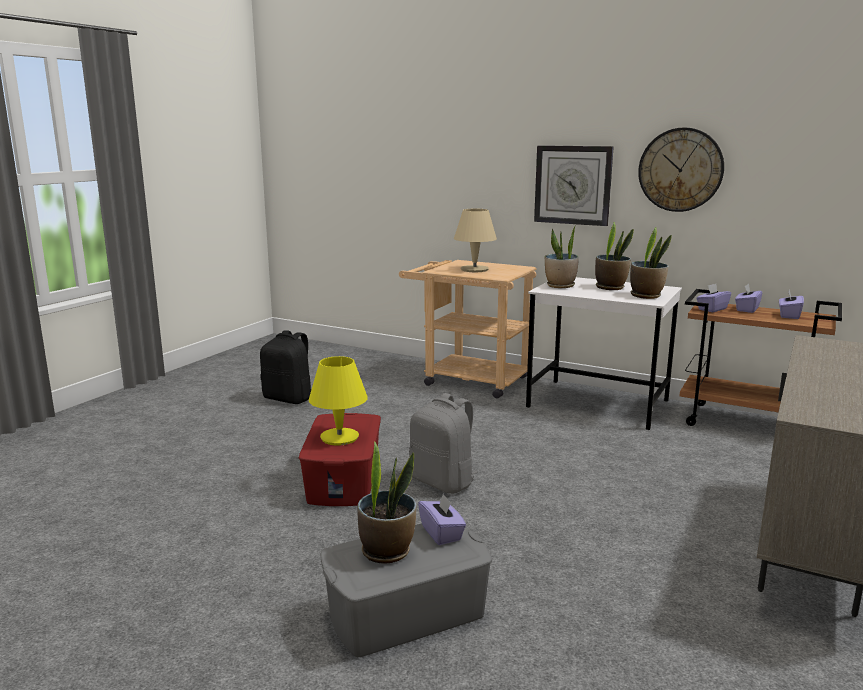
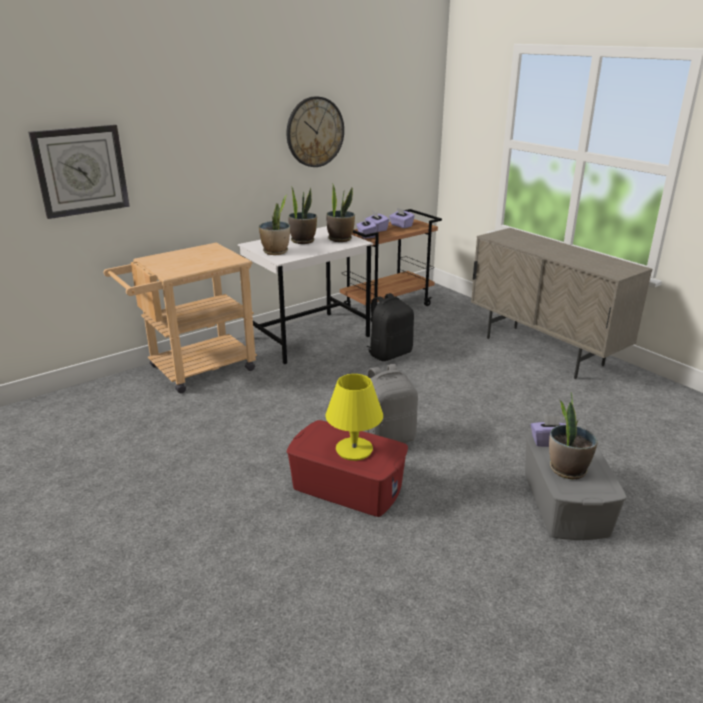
camera: 65 degrees left, 10 degrees up
(289, 398) = (112, 481): black backpack -> black backpack (389, 353)
(474, 269) = (192, 261): beige table lamp -> none
(573, 185) = (235, 157): wall clock -> wall clock (81, 171)

